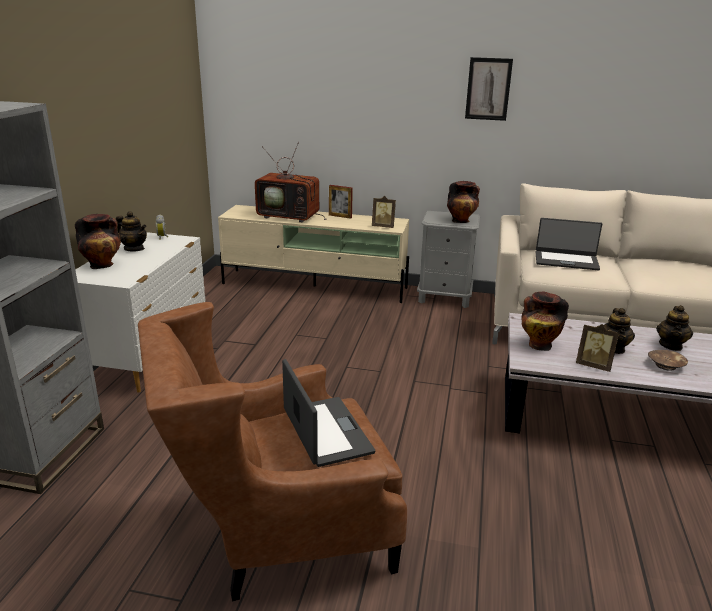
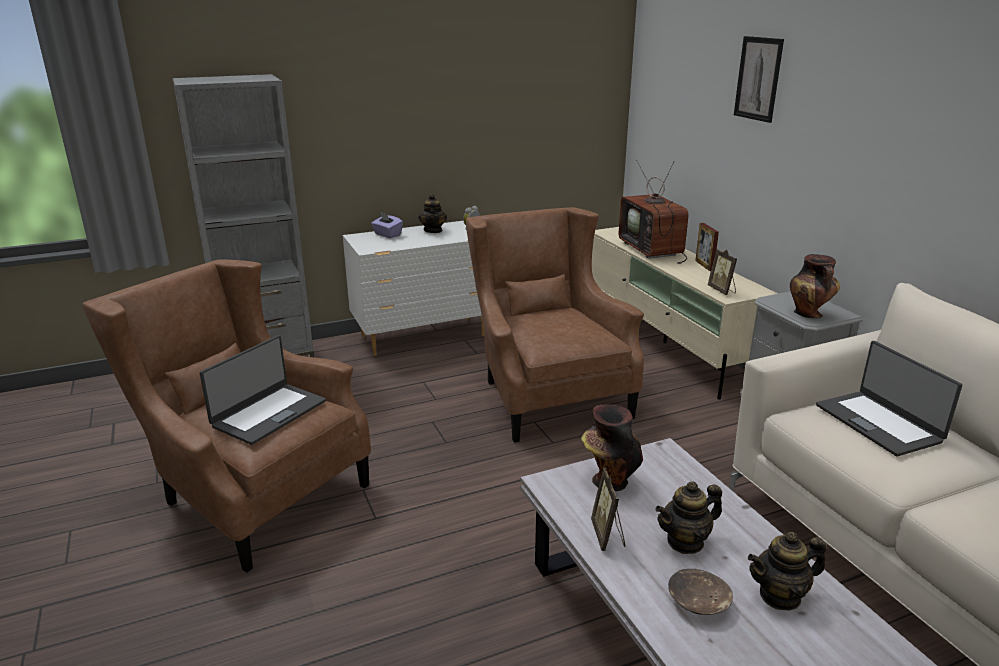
camera: 55 degrees right, 0 degrees up
(103, 265) = (387, 235): vase -> purple tissue box
(317, 348) = (546, 394): none -> brown armchair
(488, 89) = (903, 122): picture -> picture (758, 79)

